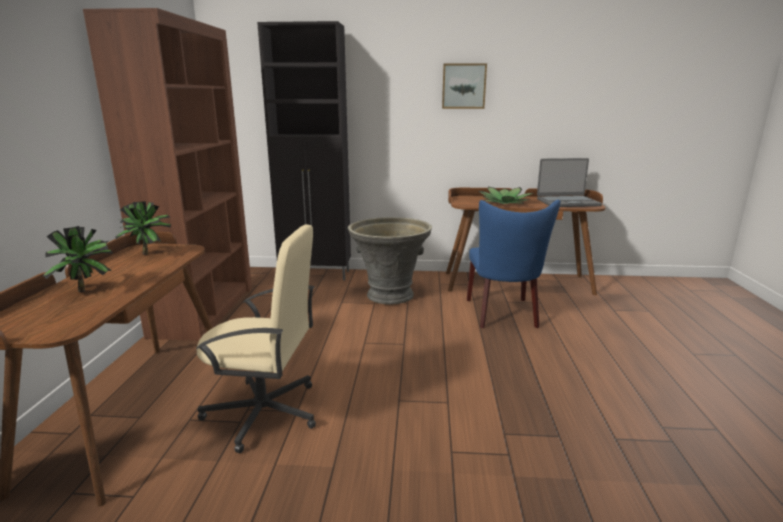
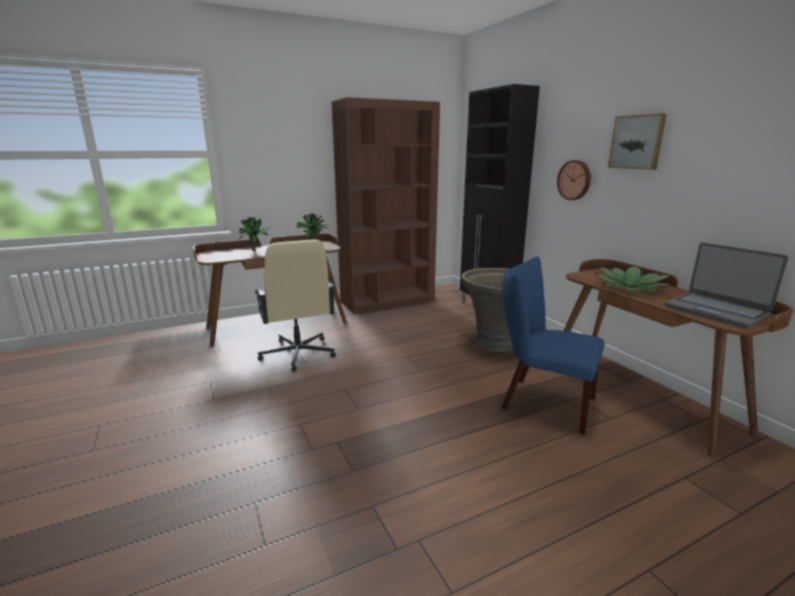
camera: 60 degrees right, 0 degrees up
(402, 122) = (575, 180): none -> wall clock
(503, 315) = (541, 402): blue chair -> blue chair turned 60 degrees clockwise

